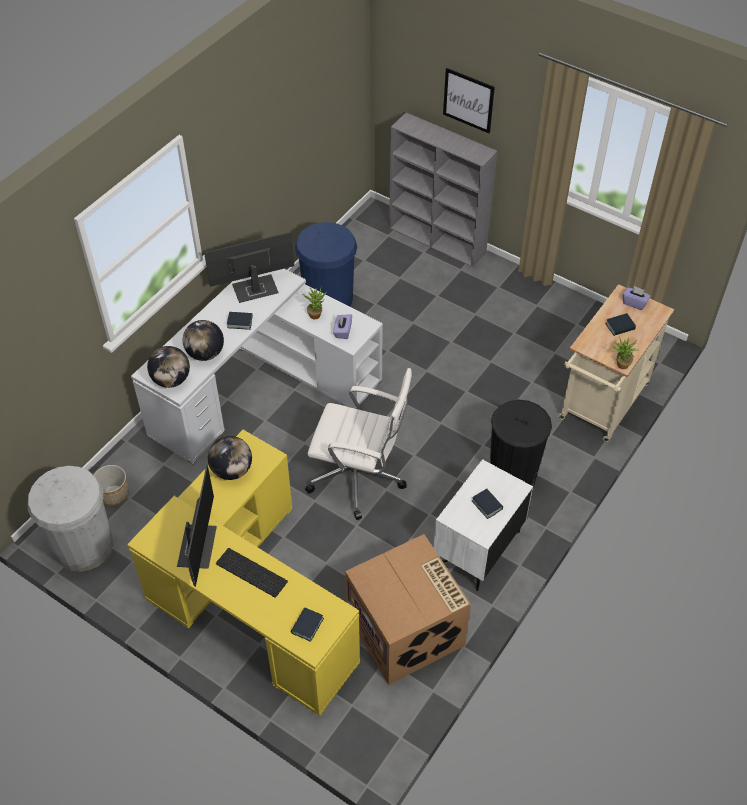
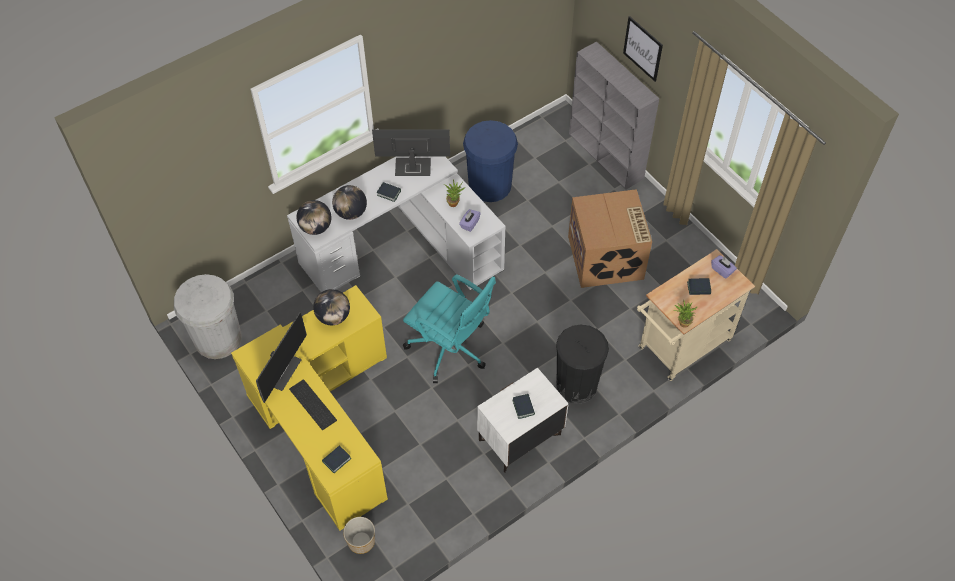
camera: 20 degrees right, 5 degrees up
(114, 494) = (256, 303): planter -> planter (361, 541)
(359, 478) = (450, 348): white office chair -> turquoise office chair
(407, 630) = (435, 486): cardboard box -> cardboard box (606, 258)

